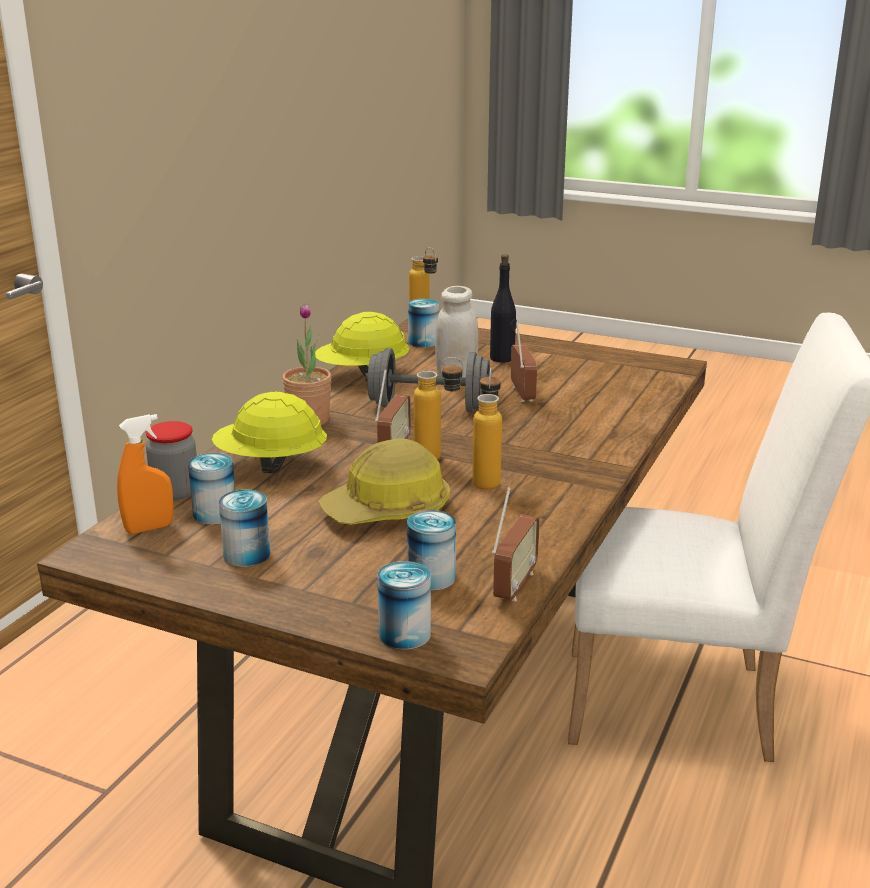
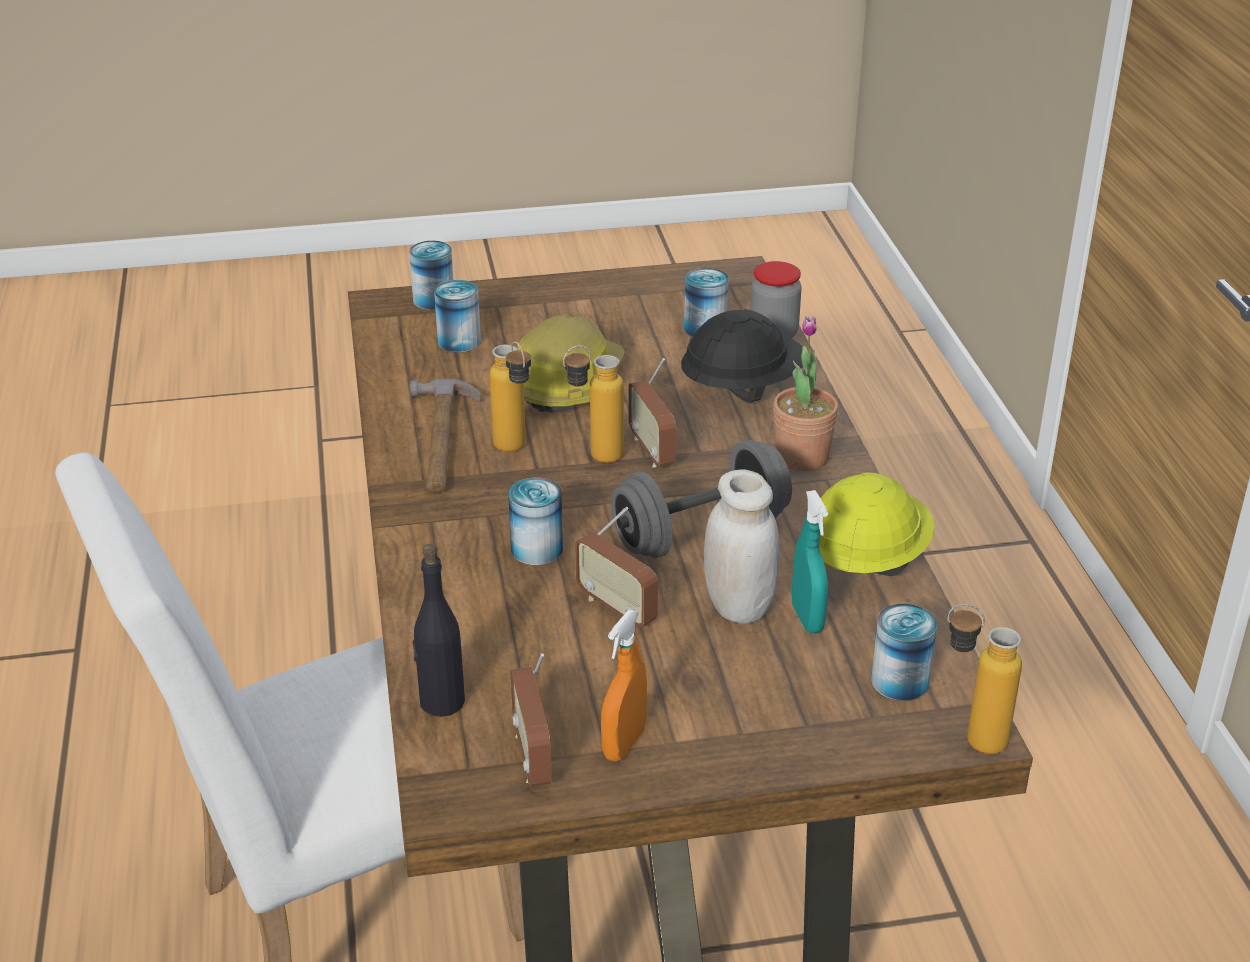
camera: 145 degrees right, 10 degrees up
(149, 528) = (733, 301): orange spray bottle -> orange spray bottle (624, 744)
(247, 555) = (624, 309): can -> can (537, 549)
(271, 465) = (742, 389): yellow hard hat -> black hard hat
(429, 367) = (807, 618): none -> turquoise spray bottle
(502, 358) = (733, 689): black bottle -> black bottle (441, 702)
(514, 585) = (387, 357): radio -> radio (533, 757)
(533, 502) = (441, 440): none -> hammer

